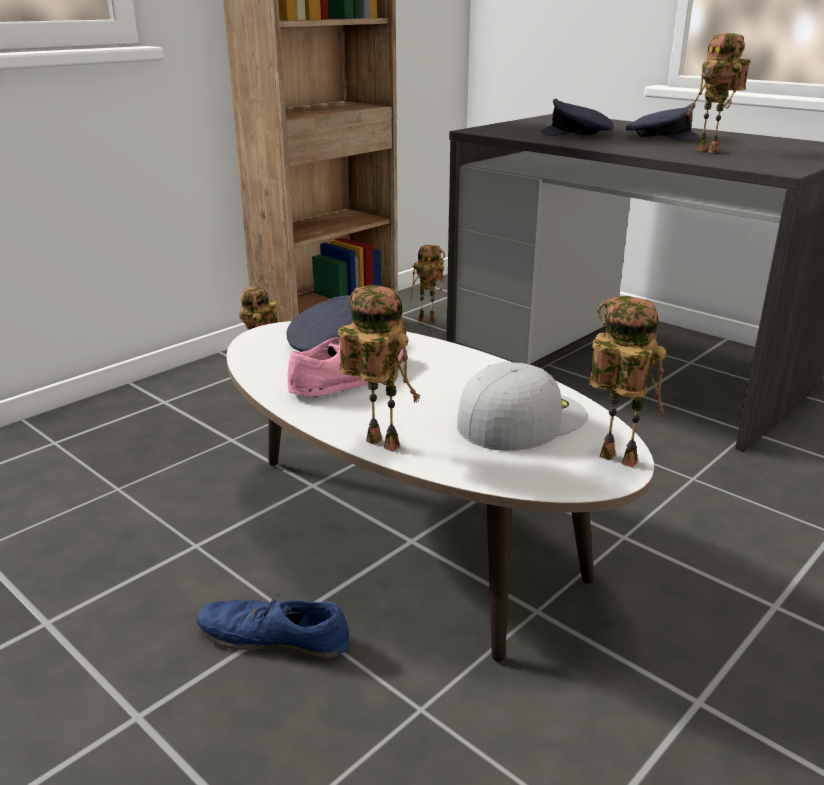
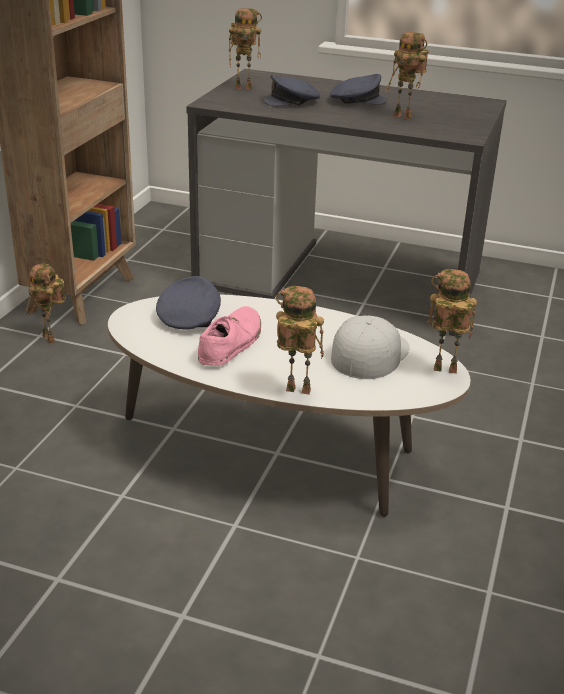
camera: 25 degrees left, 5 degrees up
(273, 637) = (232, 542): blue shoe -> none
(428, 320) = (158, 261): toy robot -> toy robot (244, 87)

